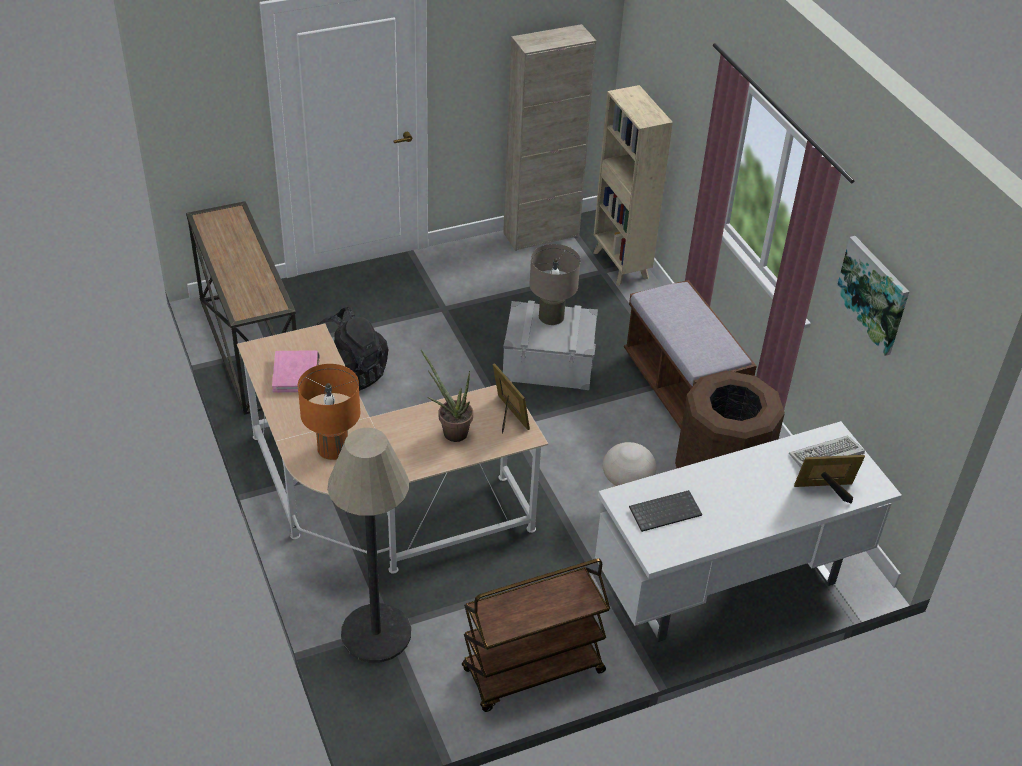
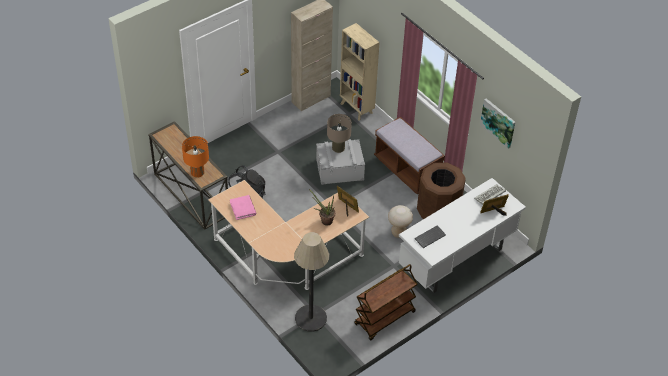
camera: 15 degrees left, 5 degrees up
(333, 448) = (276, 240): orange table lamp -> orange table lamp (197, 172)

